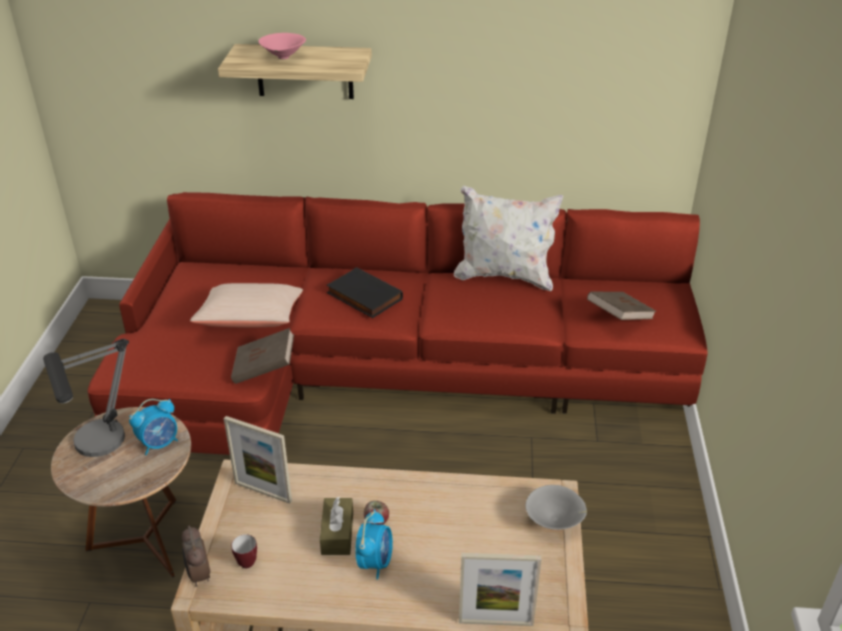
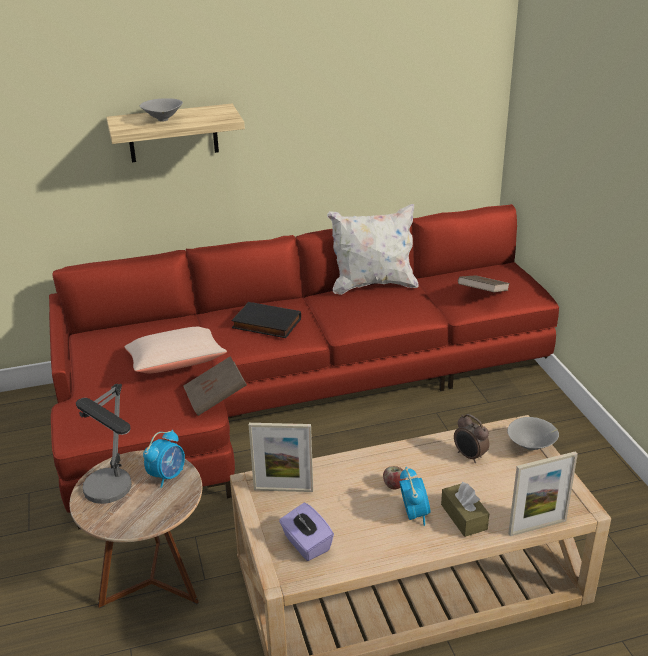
camera: 20 degrees left, 5 degrees down
(199, 575) = (273, 566): alarm clock -> alarm clock (469, 456)
(247, 560) = (306, 544): mug -> purple tissue box
(283, 58) = (163, 120): pink bowl -> grey bowl
(337, 533) = (368, 502): brown tissue box -> brown tissue box (464, 517)

